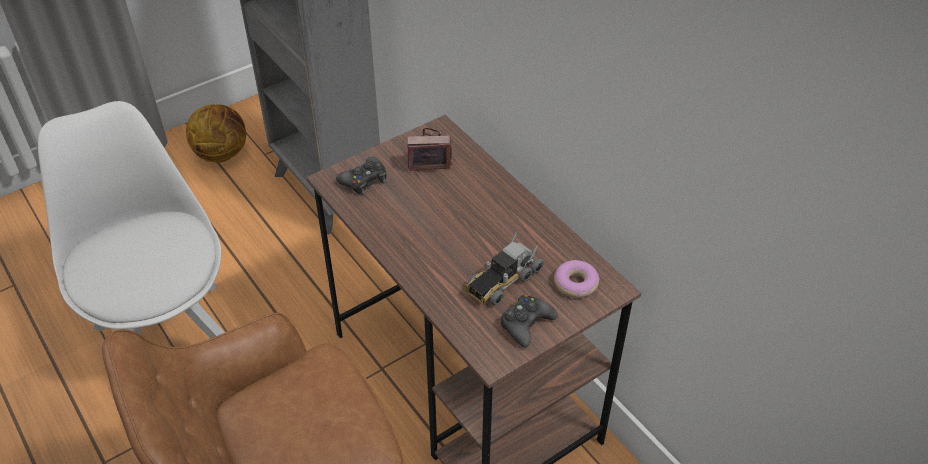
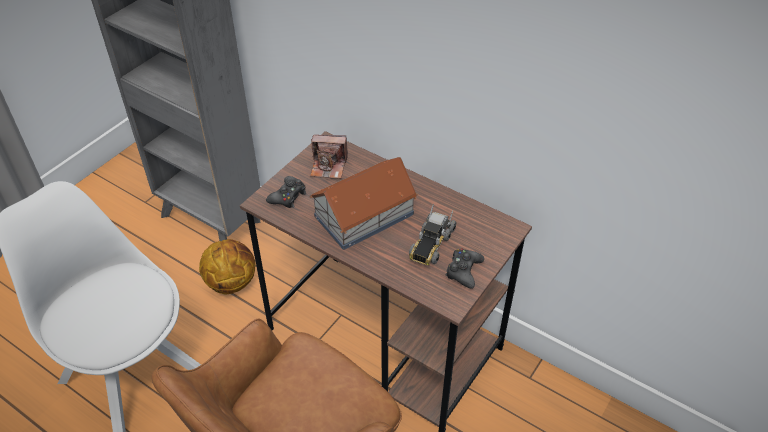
camera: 20 degrees left, 0 degrees up
(222, 153) = (107, 210): basketball -> basketball (231, 282)
(428, 157) = (329, 166): camera -> camera turned 150 degrees counterclockwise
(439, 224) = (363, 215): none -> toy house
(576, 283) = (484, 232): donut -> none

